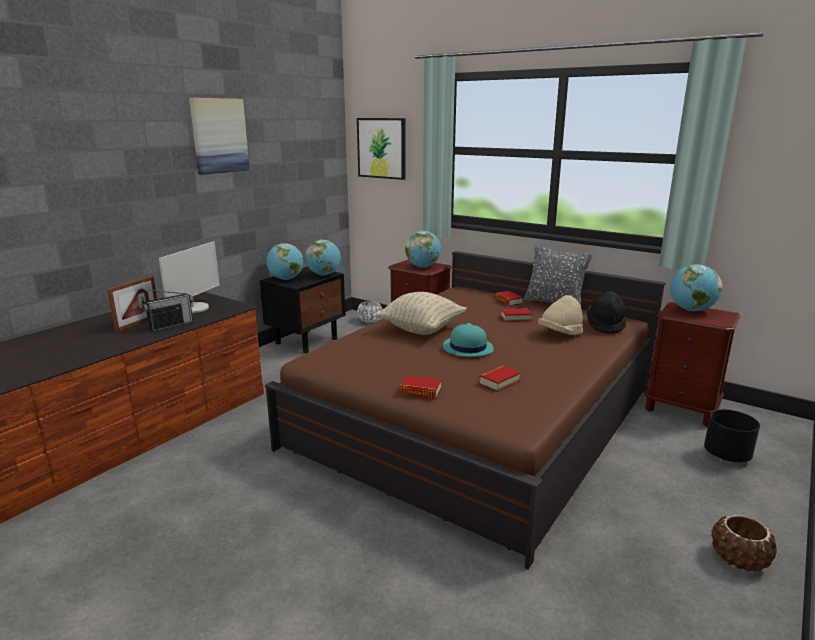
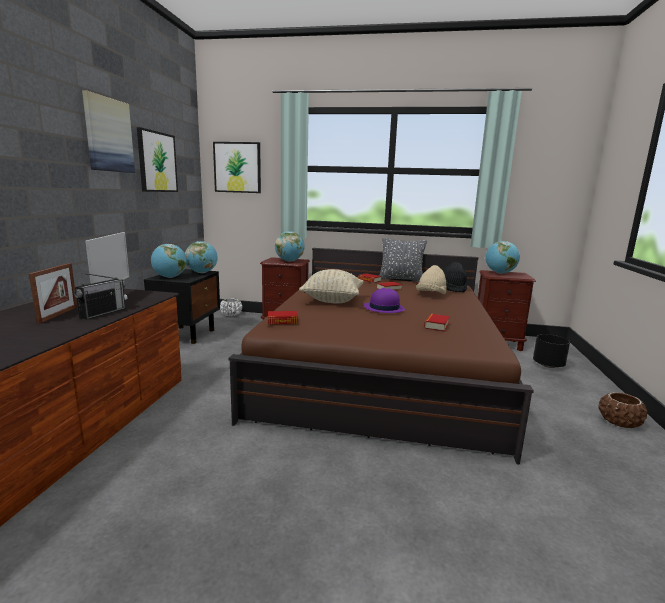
camera: 25 degrees left, 5 degrees down
(281, 152) = (157, 162): none -> picture
(420, 391) = (391, 338): book -> book (282, 321)
(467, 348) = (383, 308): turquoise hat -> purple hat

